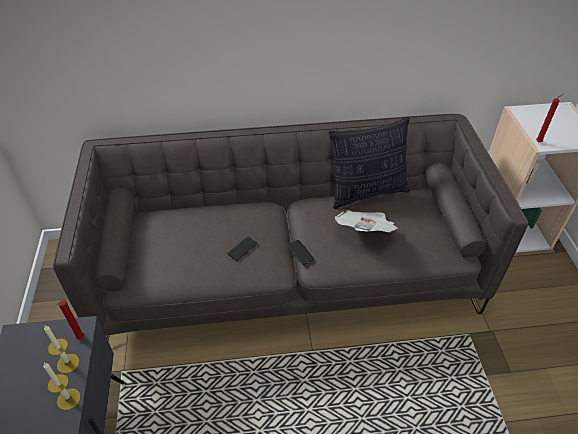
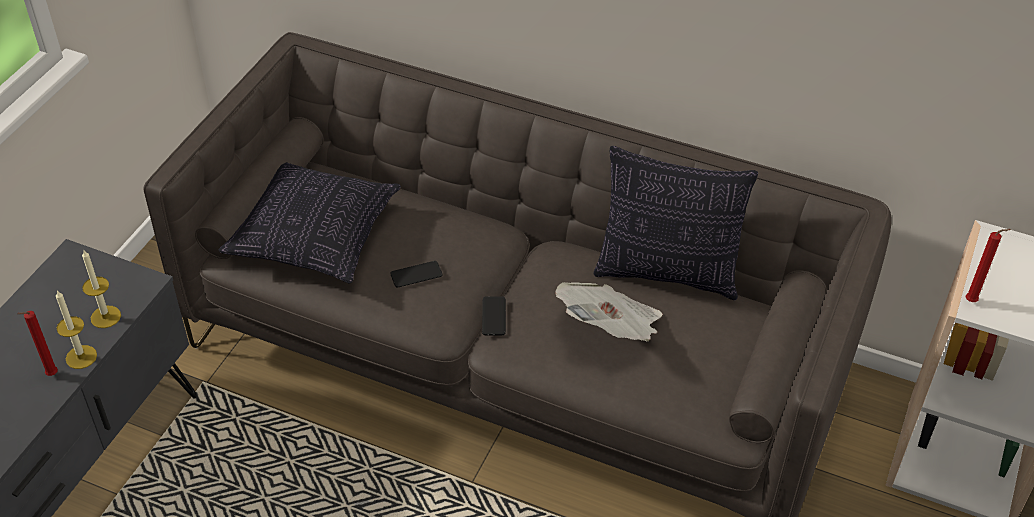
camera: 30 degrees right, 0 degrees up
(80, 339) = (136, 295): red candle -> red candle (50, 375)
(167, 253) = (315, 236): none -> pillow

